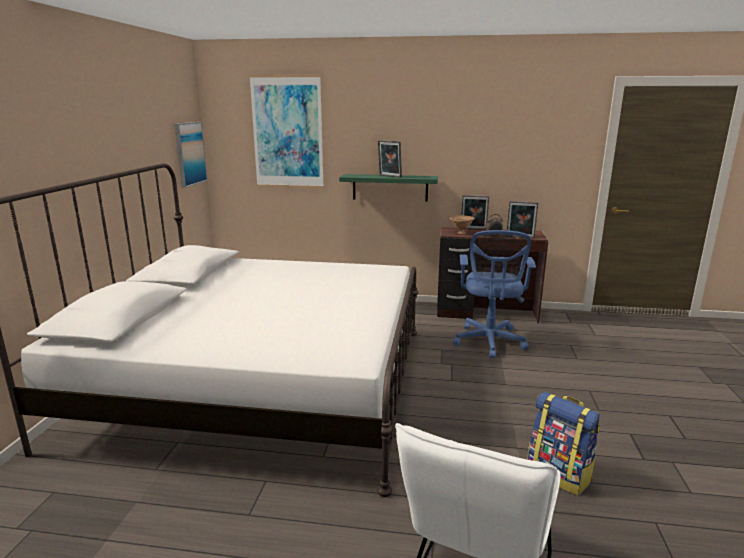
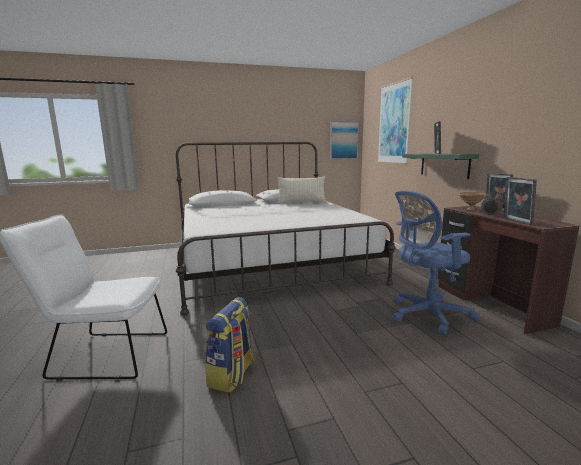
camera: 65 degrees right, 5 degrees down
(232, 271) = (301, 202): none -> beige pillow

